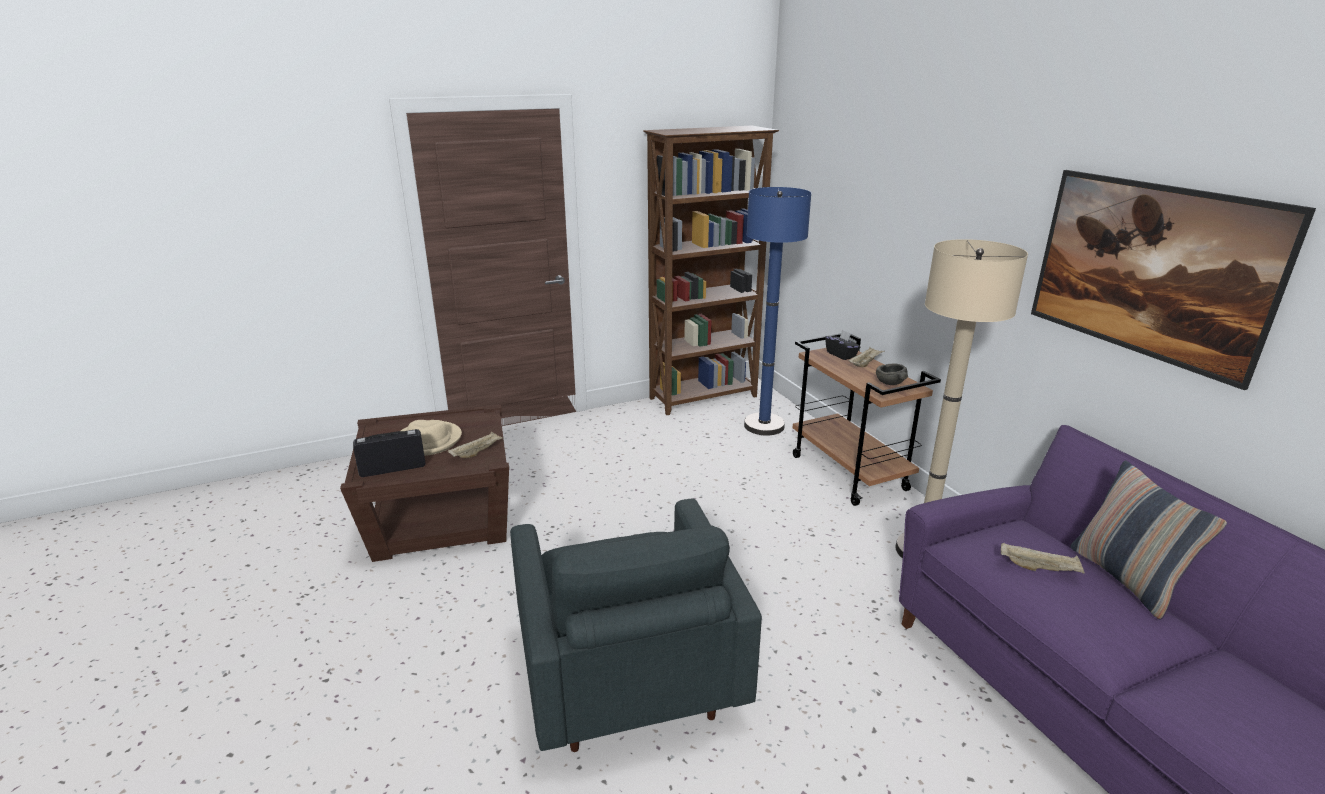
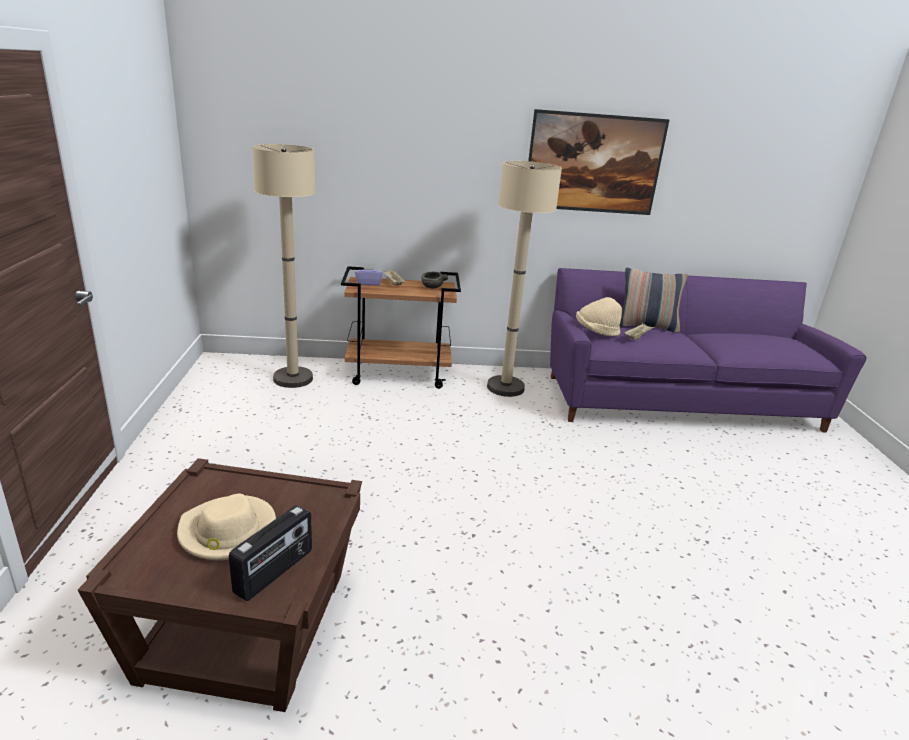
camera: 70 degrees left, 0 degrees up
(392, 468) = (275, 572): radio -> radio turned 150 degrees counterclockwise
(477, 452) = (300, 498): beige tray -> none
(627, 679) = (577, 548): grey armchair -> none
(704, 398) = (205, 386): brown bookcase -> none
(764, 426) = (293, 379): blue floor lamp -> beige floor lamp
(841, 355) = (368, 283): black tissue box -> purple tissue box
(997, 527) = (596, 331): none -> beige hat

